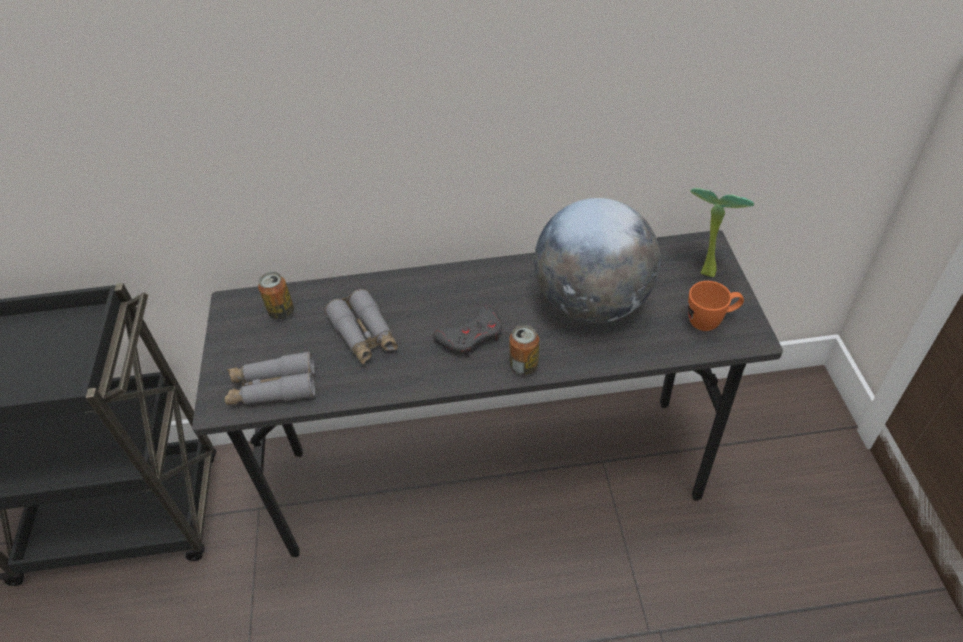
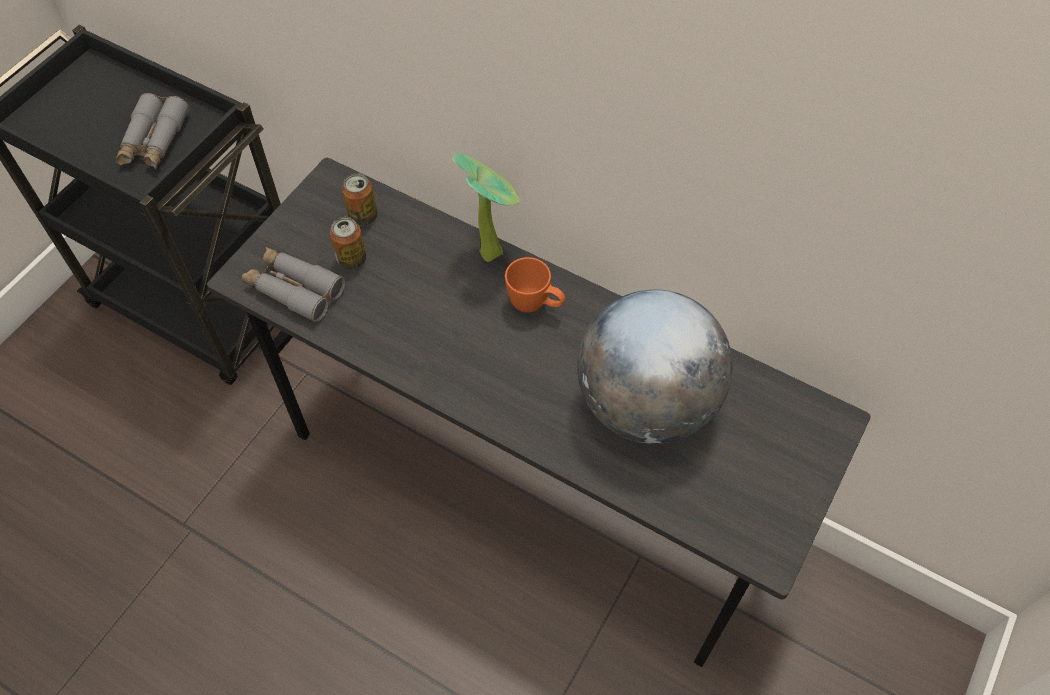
camera: 35 degrees right, 10 degrees up
(364, 335) = (410, 289): grey binoculars -> grey binoculars (154, 141)
(471, 336) = (500, 357): grey game controller -> none
(524, 366) = (518, 422): can -> can (351, 259)
(705, 268) = (803, 447): potted plant -> potted plant (492, 250)
(711, 321) = (745, 509): orange mug -> orange mug (535, 305)

